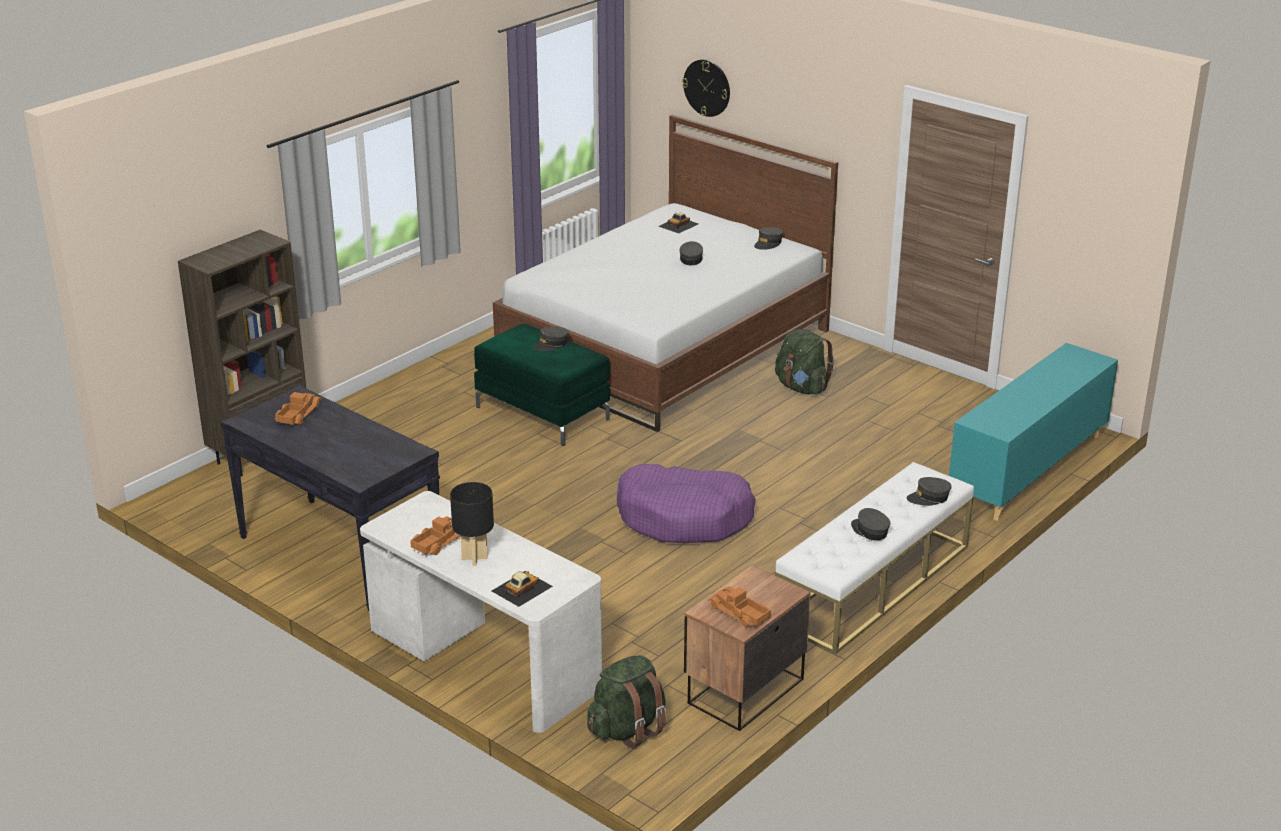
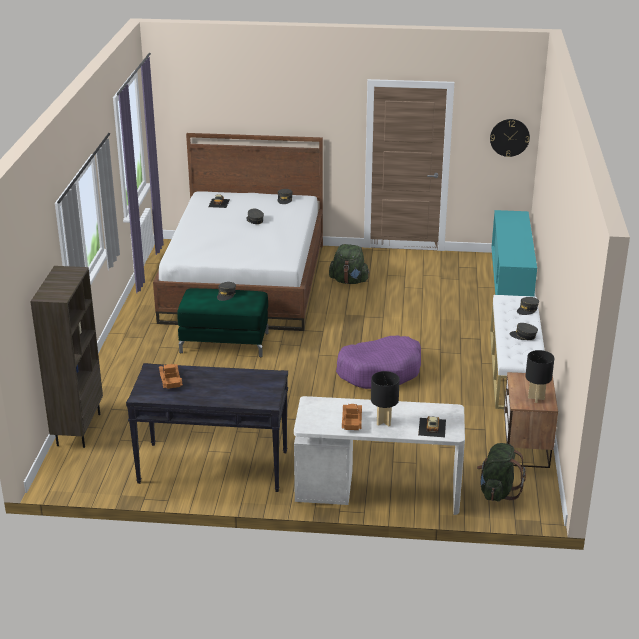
camera: 35 degrees left, 0 degrees up
(707, 87) = (214, 109): wall clock -> wall clock (509, 137)
(739, 613) = (536, 398): toy truck -> black table lamp

